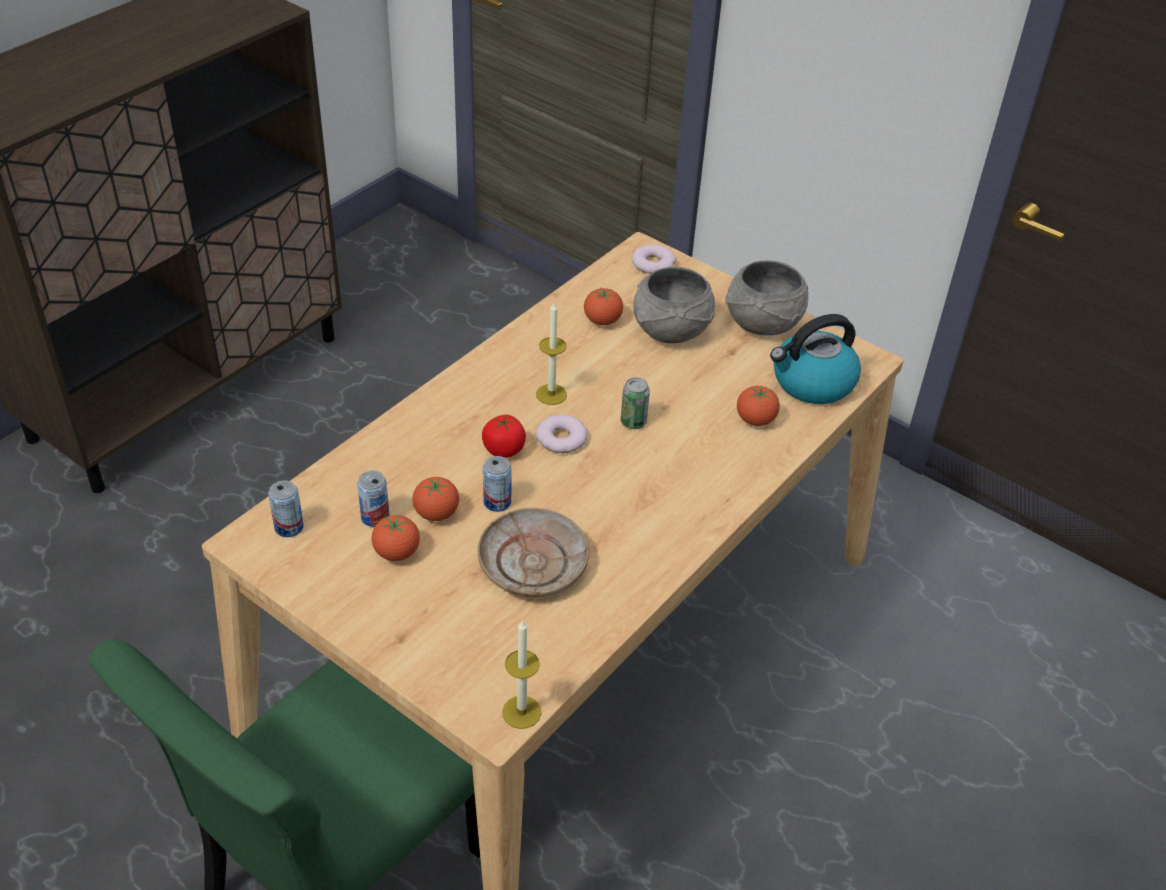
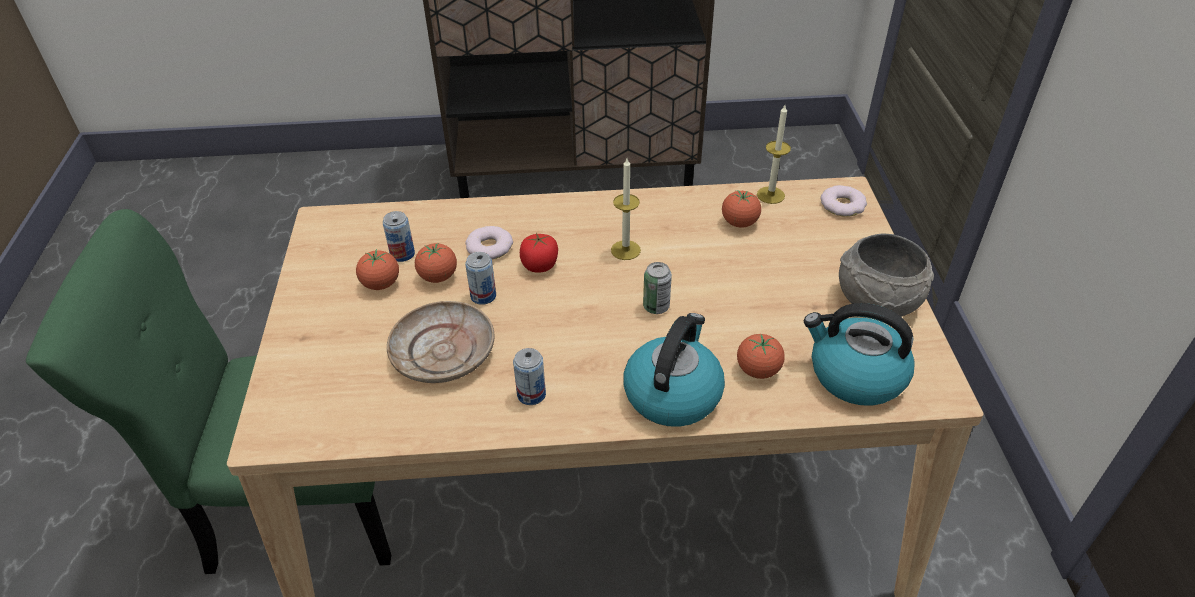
camera: 50 degrees right, 0 degrees up
(289, 527) = (352, 228): can -> can (531, 394)
(521, 712) = (289, 443): candle -> candle (770, 195)
(561, 438) = (587, 284): donut -> donut (489, 247)
(670, 331) = (783, 261): grey bowl -> none
(727, 473) = (672, 393): none -> kettle

